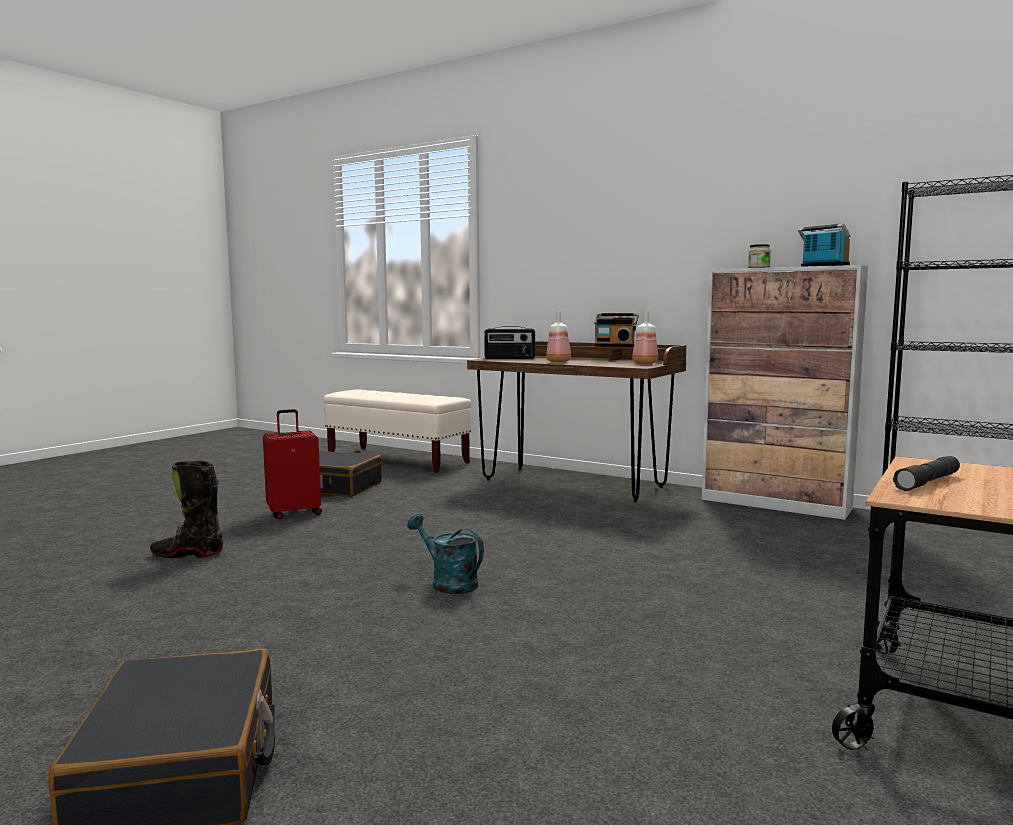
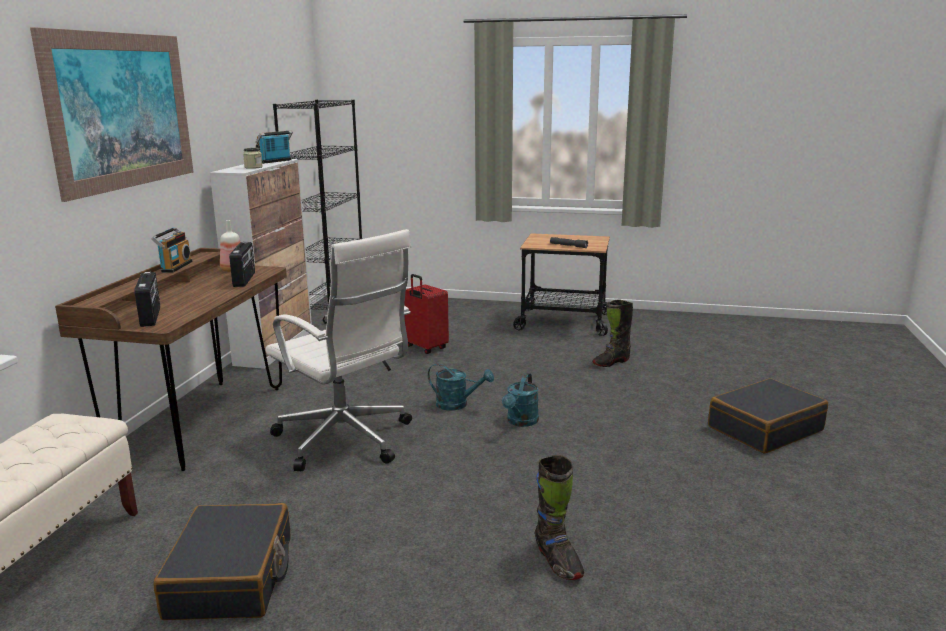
camera: 110 degrees left, 10 degrees up
(294, 513) = (379, 555): red suitcase -> red suitcase (425, 348)
(487, 515) = (346, 440): none -> white office chair
(532, 561) = (457, 404): none -> turquoise watering can
(559, 361) = (207, 295): bottle -> none
(603, 364) = (245, 279): none -> radio
(617, 207) = (122, 111): none -> picture
(639, 704) = (611, 362): none -> black boot

